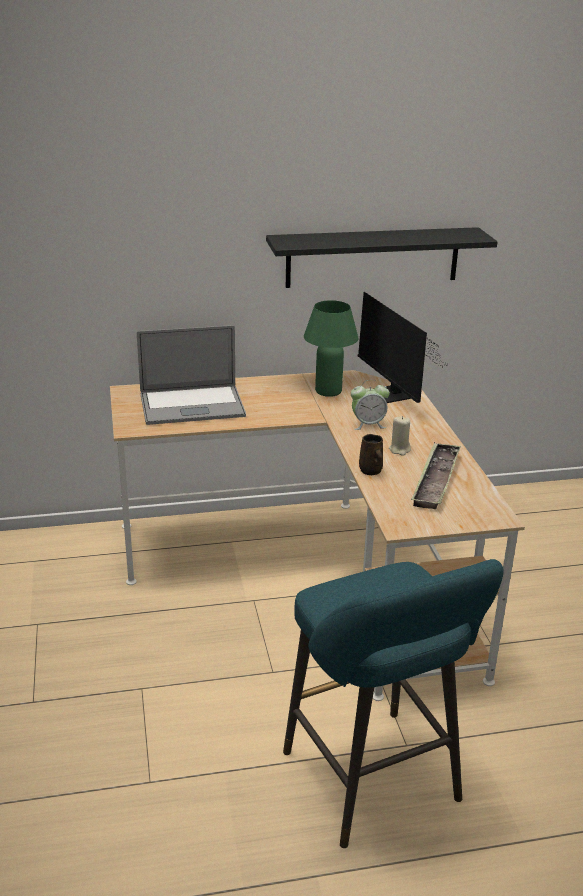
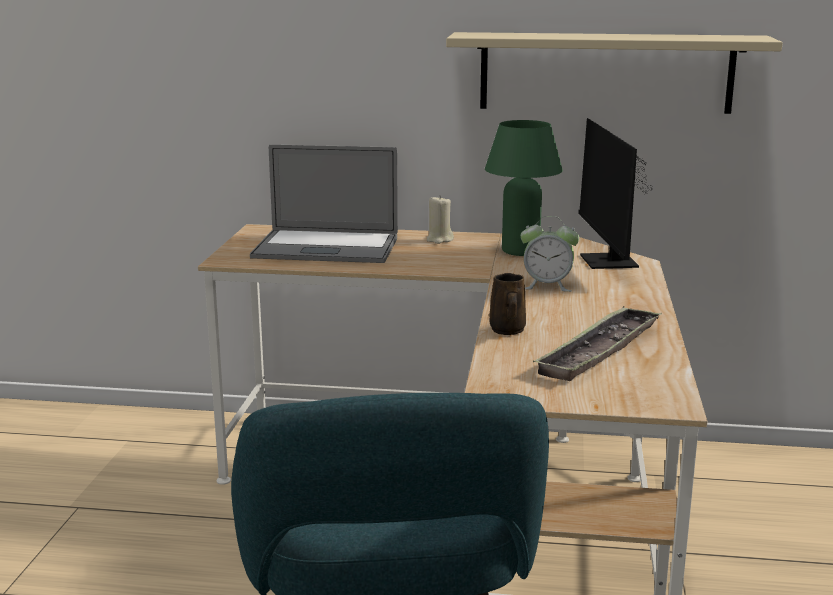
camera: 20 degrees right, 10 degrees down
(373, 257) = (605, 72): black shelf -> beige shelf
(399, 449) = (571, 314): beige candle -> beige candle (439, 240)

